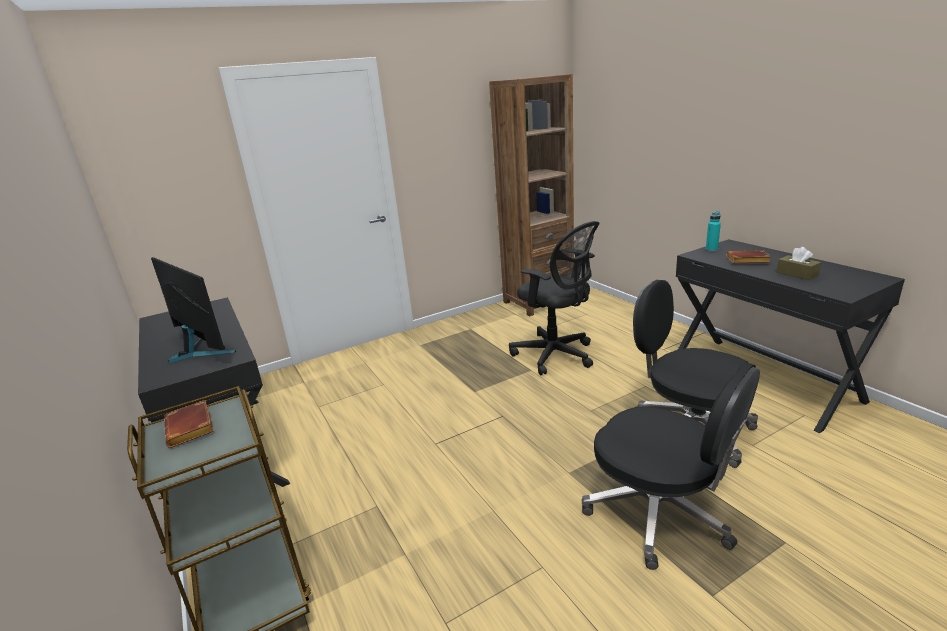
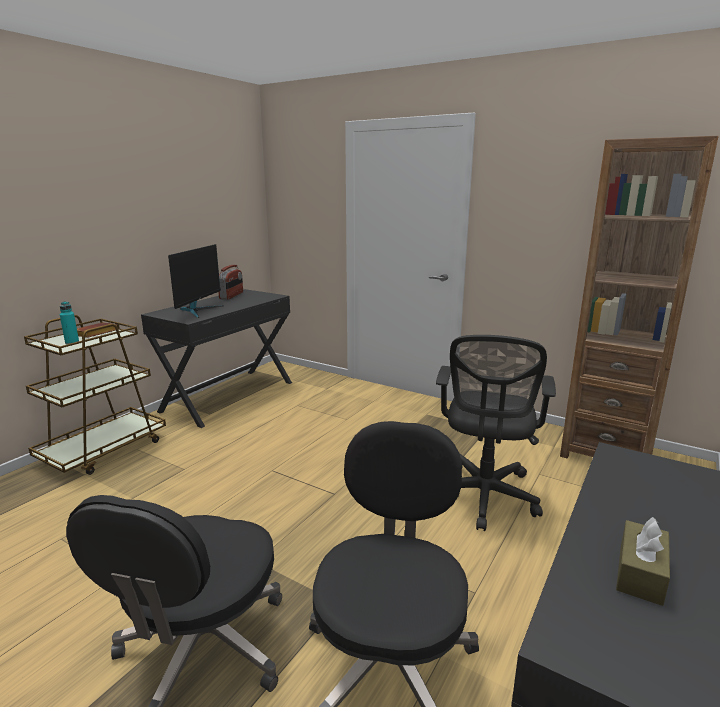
camera: 60 degrees right, 5 degrees down
(160, 327) = (231, 295): none -> radio
(711, 249) = (670, 468): turquoise bottle -> turquoise bottle (72, 342)
(746, 261) = (650, 508): brown book -> none

